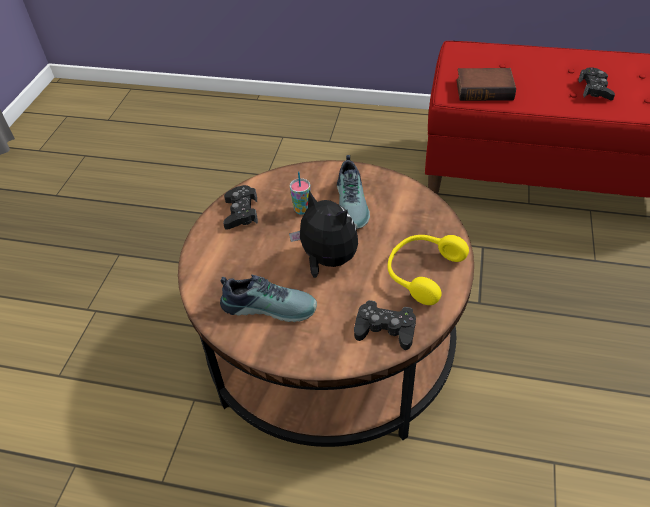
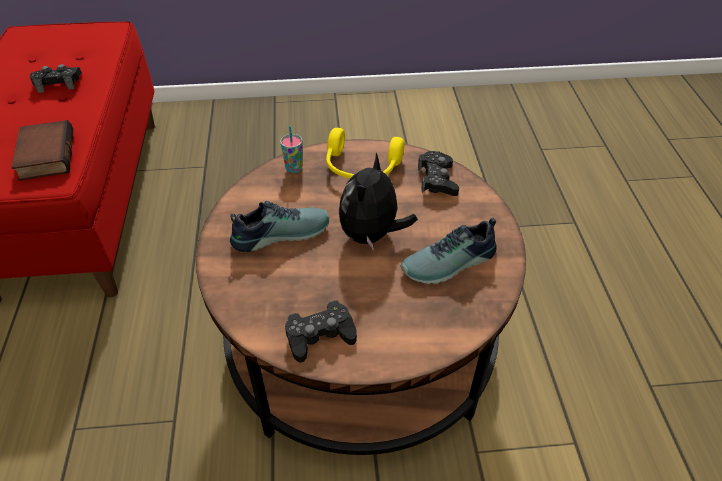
camera: 110 degrees left, 0 degrees up
(269, 305) = (450, 264): shoe -> shoe turned 105 degrees counterclockwise
(302, 210) = (299, 275): cup -> cup (294, 168)

